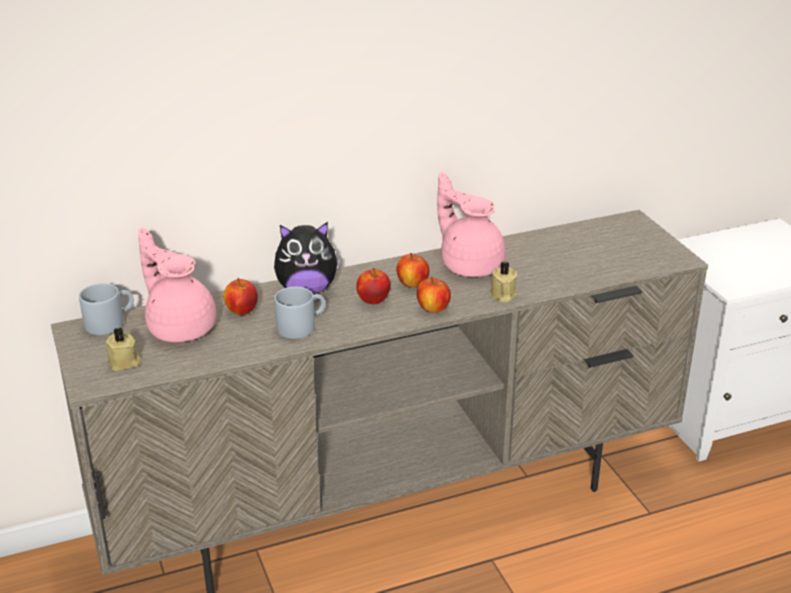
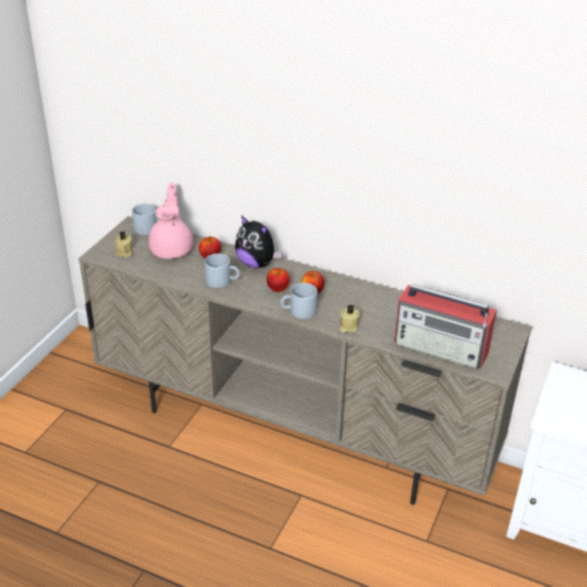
camera: 45 degrees right, 5 degrees up
(433, 309) = (298, 312): apple -> grey mug
(470, 264) = (362, 299): pink teapot -> none
(609, 265) = (442, 348): none -> radio

